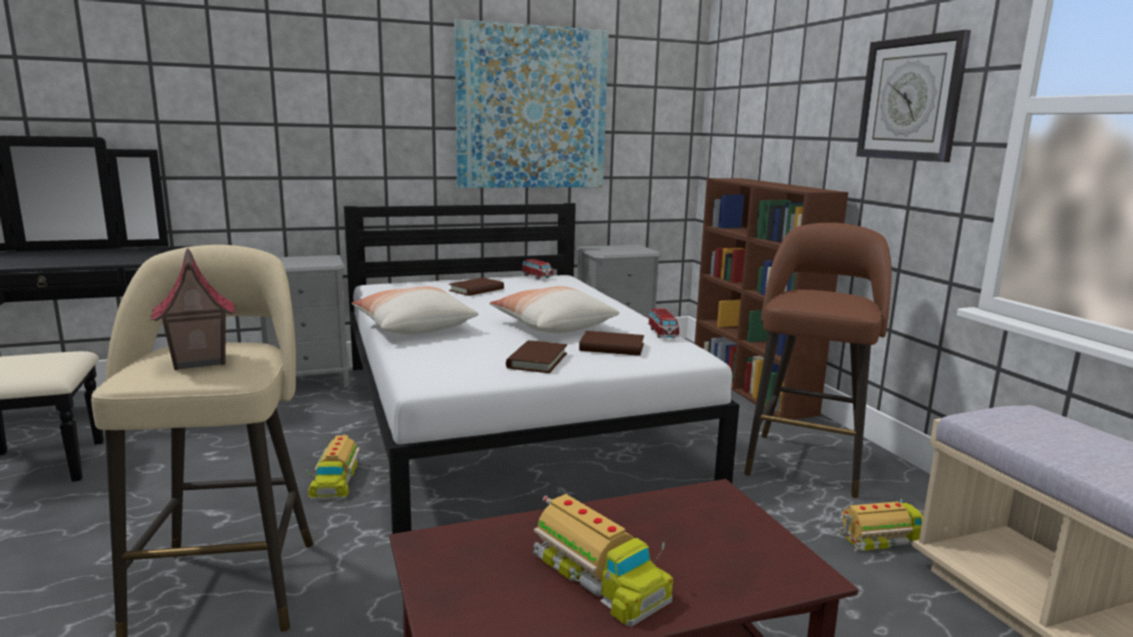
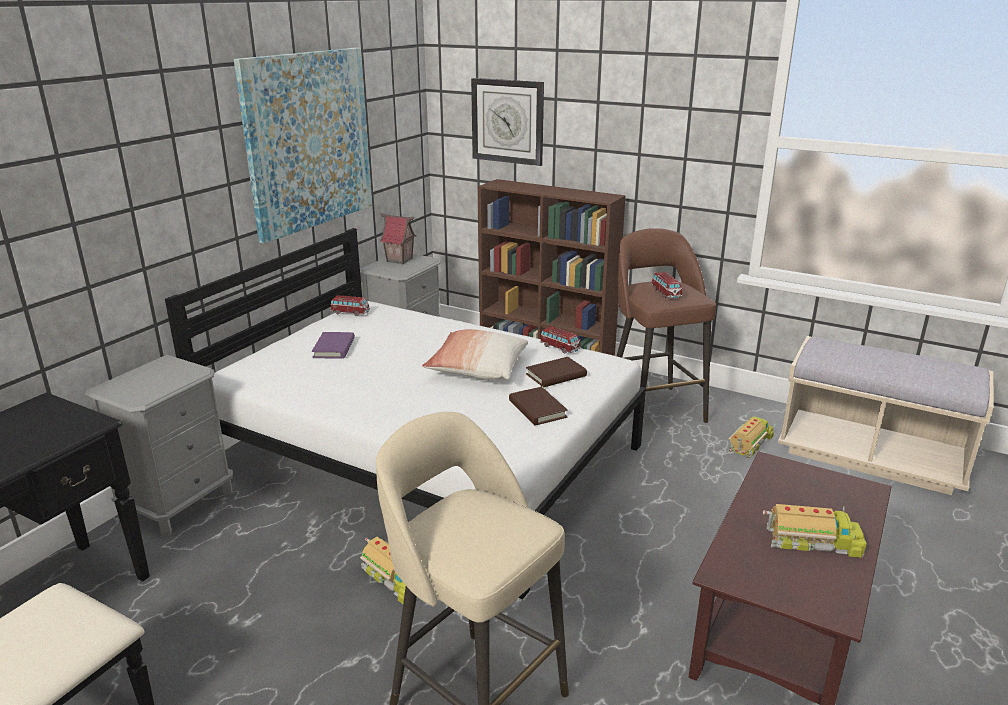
camera: 40 degrees left, 10 degrees up
(198, 361) = (485, 530): toy house -> toy house (399, 260)
(413, 327) = (380, 414): pillow -> none
(476, 290) = (334, 348): brown book -> purple book
(818, 298) = (666, 293): none -> toy car
(910, 99) = (678, 127): wall clock -> wall clock (508, 121)

